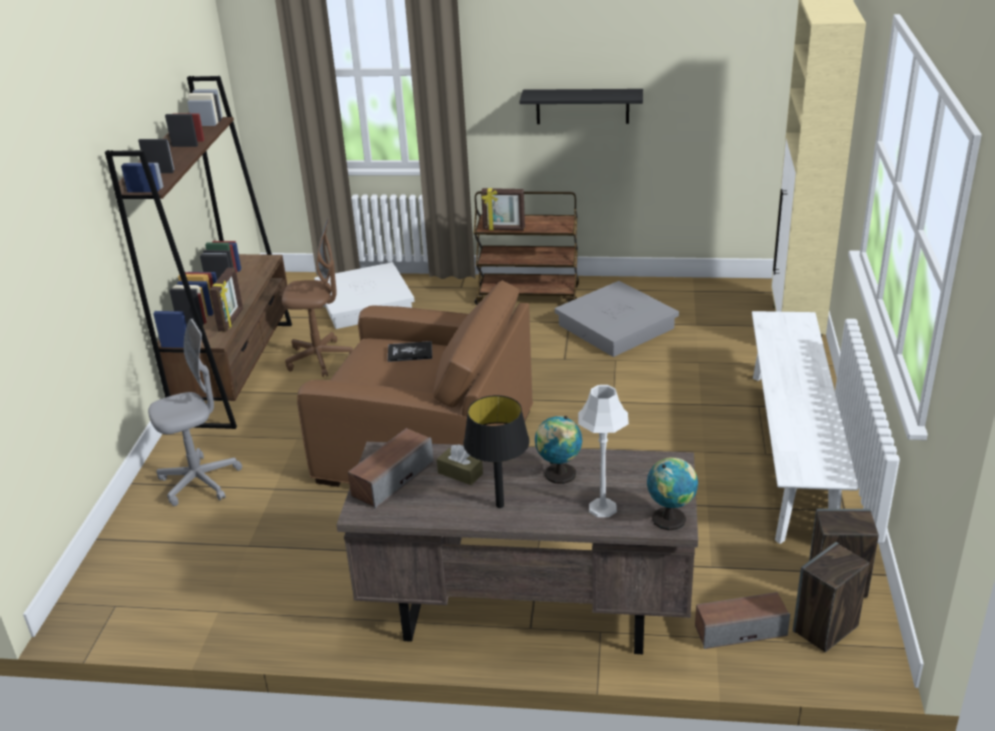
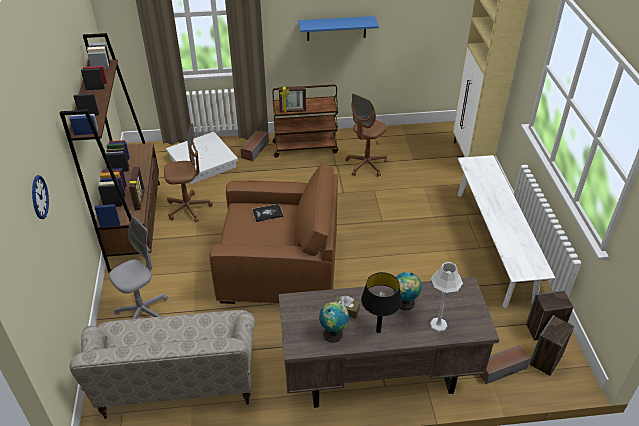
camera: 15 degrees left, 10 degrees up
(33, 245) = (39, 197): none -> wall clock
(211, 580) = (178, 384): none -> beige sofa
(392, 479) = (306, 320): speaker -> speaker (255, 150)
(582, 106) = (336, 28): black shelf -> blue shelf
(615, 326) = (366, 165): grey storage box -> brown office chair
(671, 518) = (479, 326): globe -> globe (334, 333)

